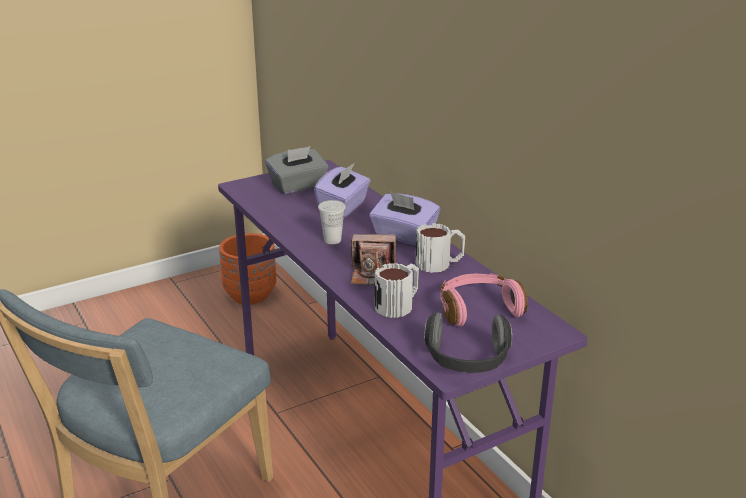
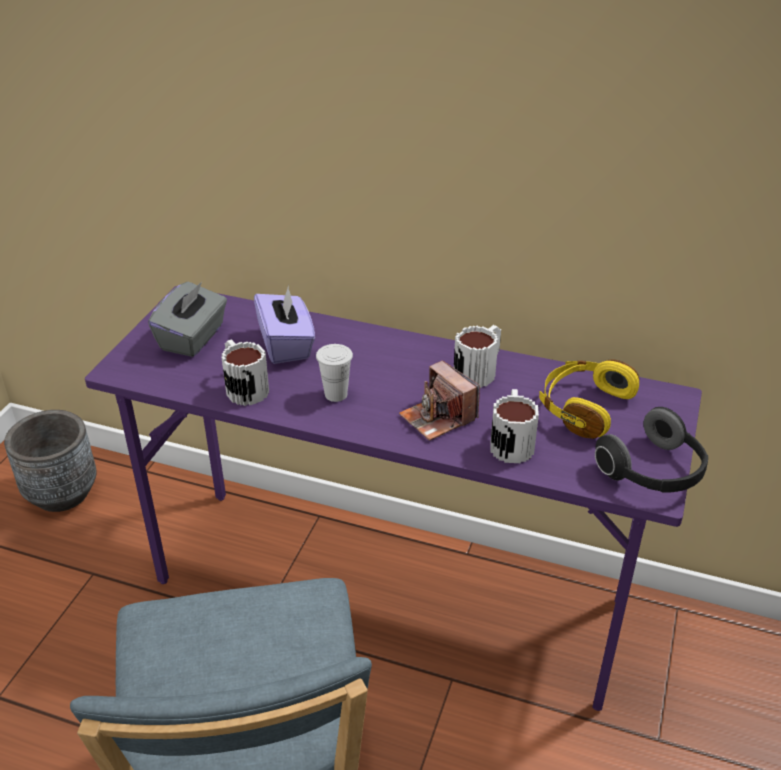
camera: 40 degrees left, 10 degrees up
(250, 295) = (62, 493): orange planter -> grey planter
(288, 217) = (243, 387): none -> mug
(373, 275) = (438, 418): camera -> camera turned 90 degrees clockwise
(403, 236) = (400, 353): purple tissue box -> none
(478, 309) = (583, 407): pink headphones -> yellow headphones

